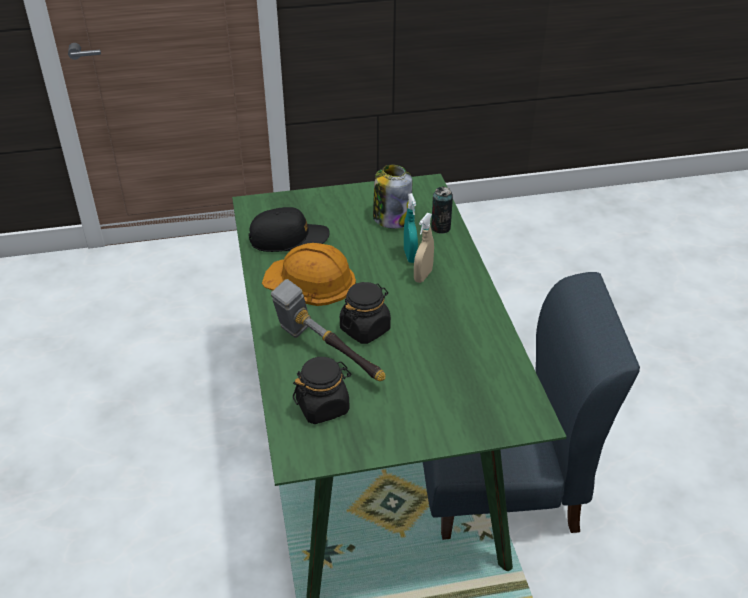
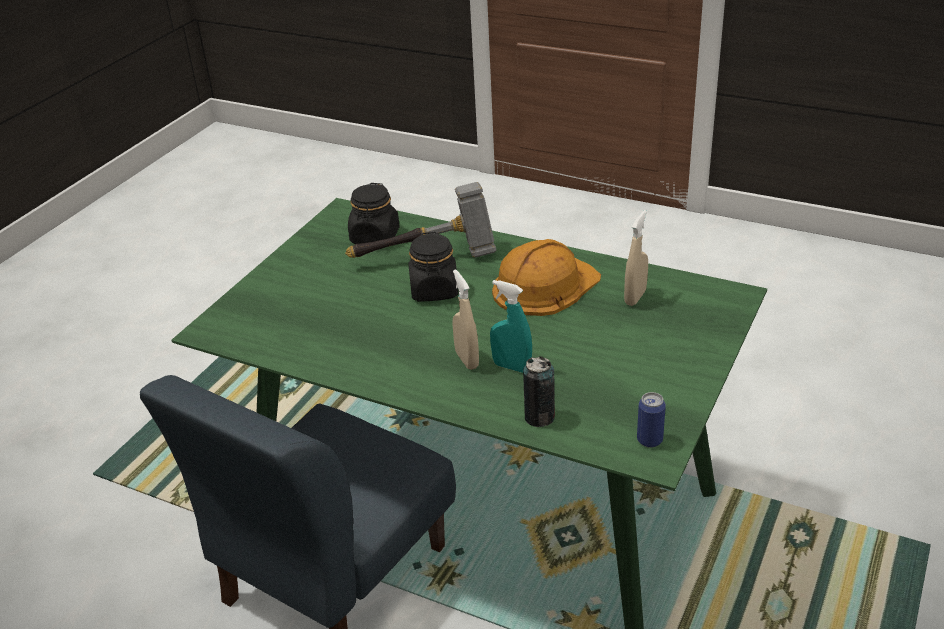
camera: 130 degrees right, 5 degrees down
(289, 239) = (635, 297): black cap -> beige spray bottle
(391, 218) = (602, 386): jar -> none
(417, 189) = (649, 440): none -> can

